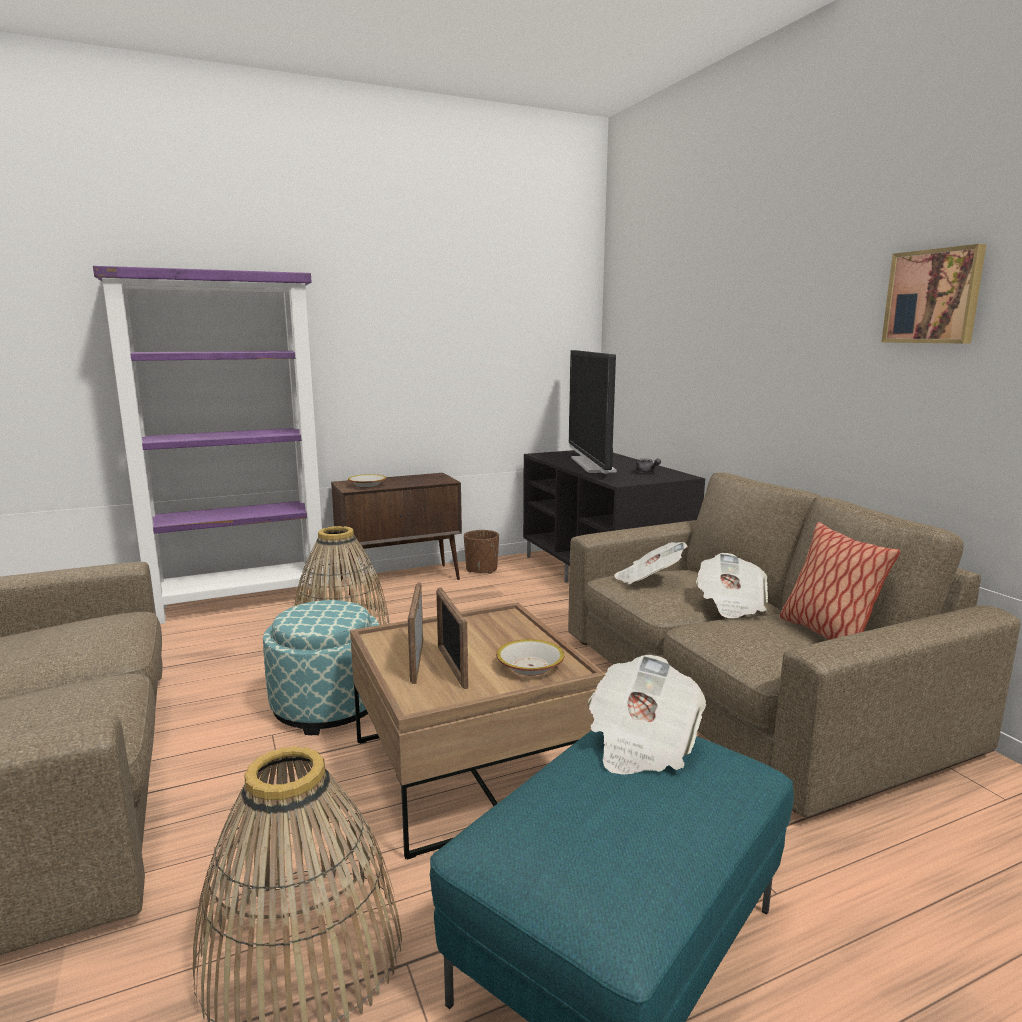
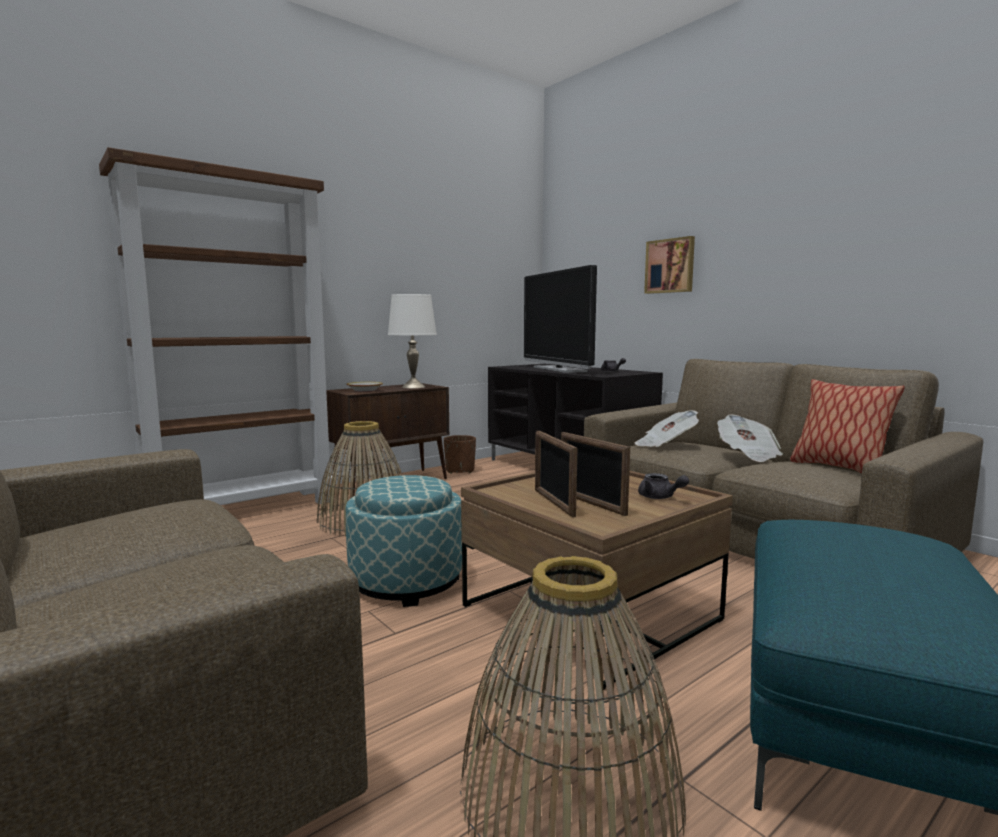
camera: 15 degrees left, 5 degrees down
(242, 602) = (243, 510): purple bookcase -> brown bookcase
(423, 480) = (413, 387): none -> white table lamp
(530, 666) = (659, 497): bowl -> grey teapot
(641, 743) = (840, 529): newspaper -> none
(934, 296) = (879, 201): picture -> picture (670, 266)

